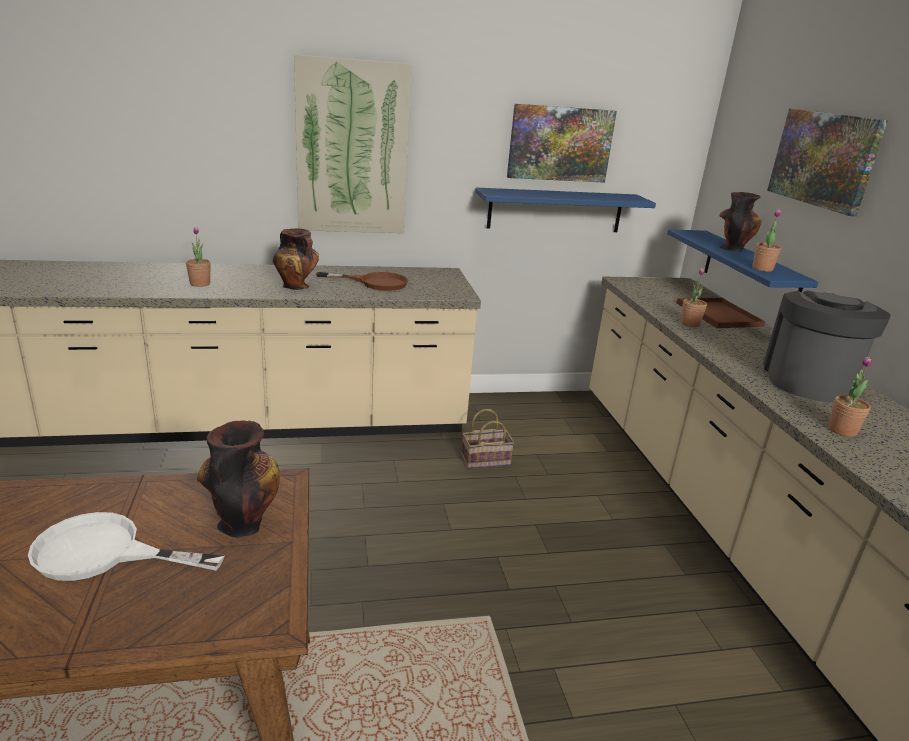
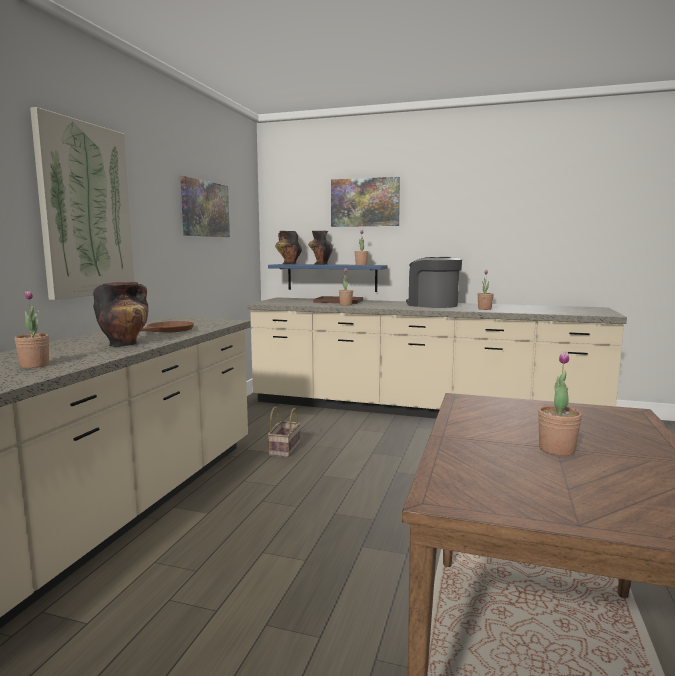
camera: 60 degrees left, 15 degrees down
(104, 553) = (556, 450): white frying pan -> potted plant
(242, 521) = (515, 411): vase -> vase (288, 264)
(555, 210) = (209, 260): blue shelf -> none

